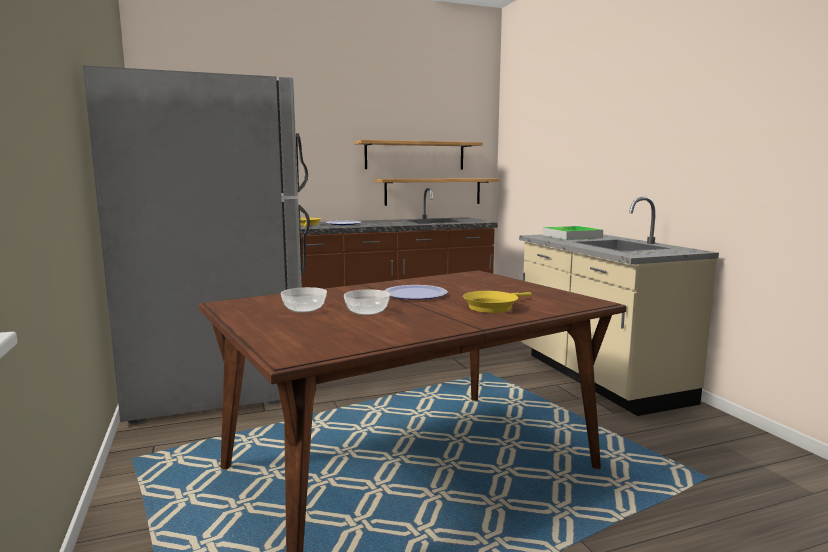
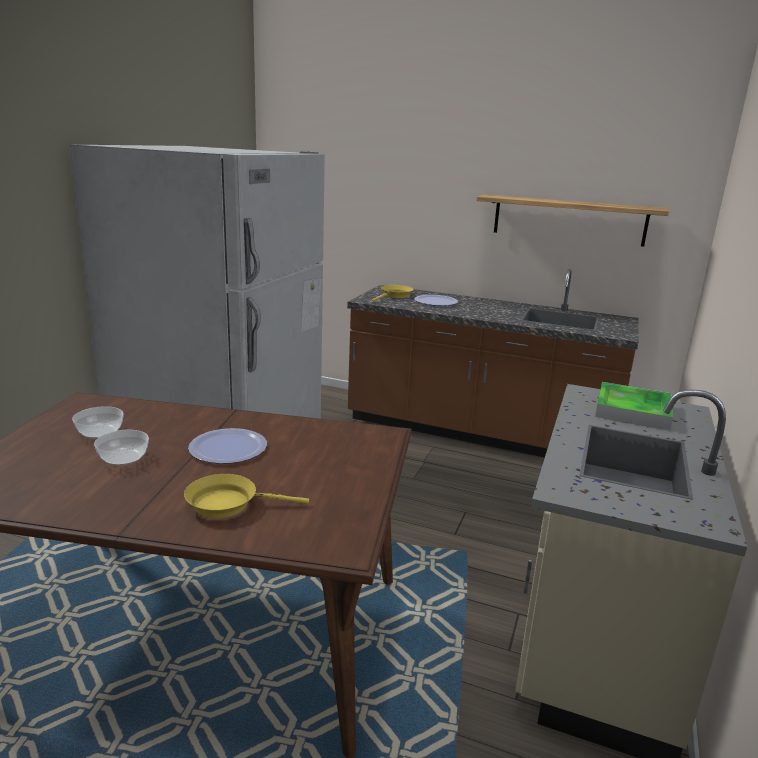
camera: 40 degrees right, 10 degrees up
(433, 191) = (589, 273): shelf -> none

